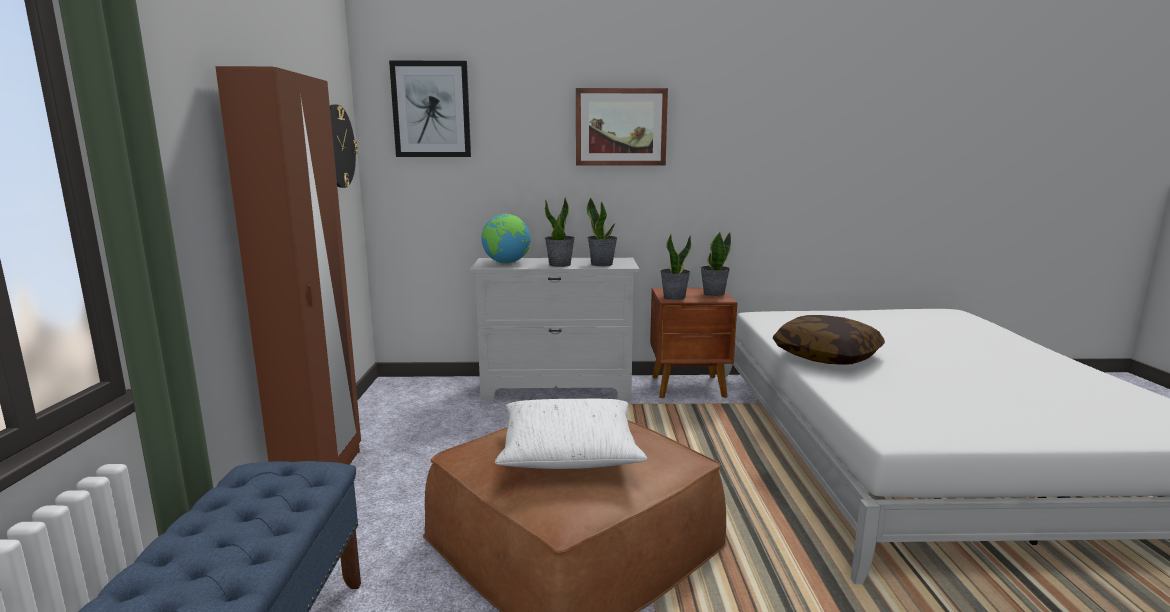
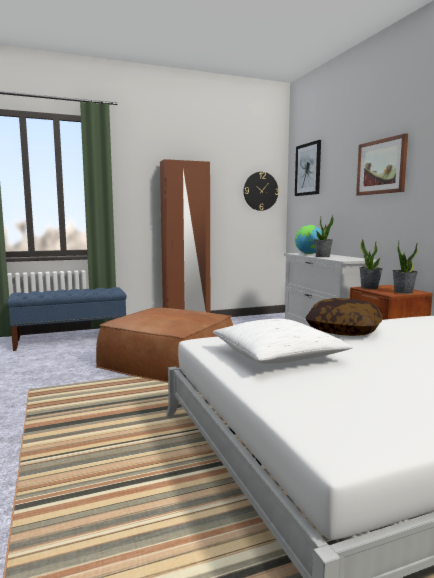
camera: 70 degrees right, 5 degrees down
(569, 451) = (165, 314): white pillow -> white pillow (278, 356)
(602, 264) = (339, 258): potted plant -> none

